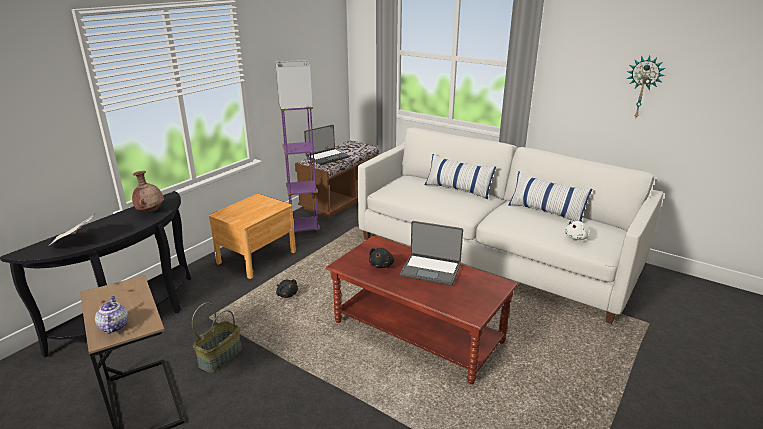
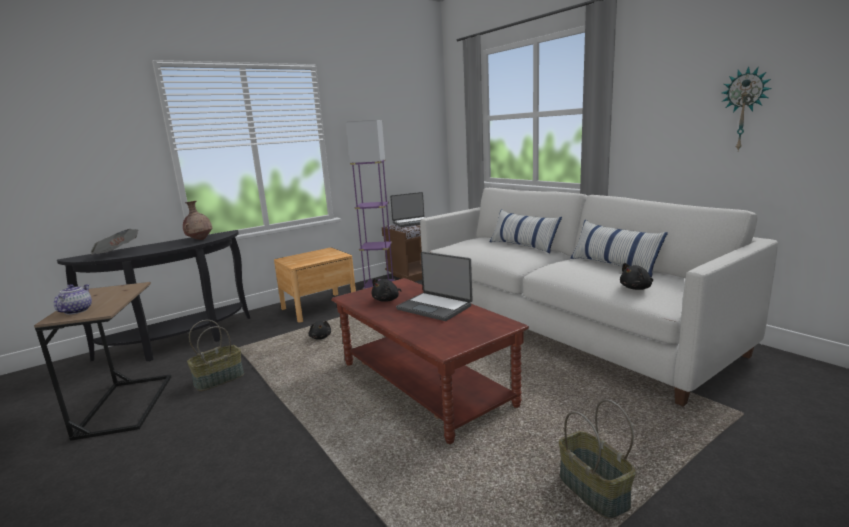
camera: 20 degrees right, 10 degrees down
(576, 238) = (636, 288): white plush toy -> black plush toy
(585, 401) = (592, 491): none -> basket

